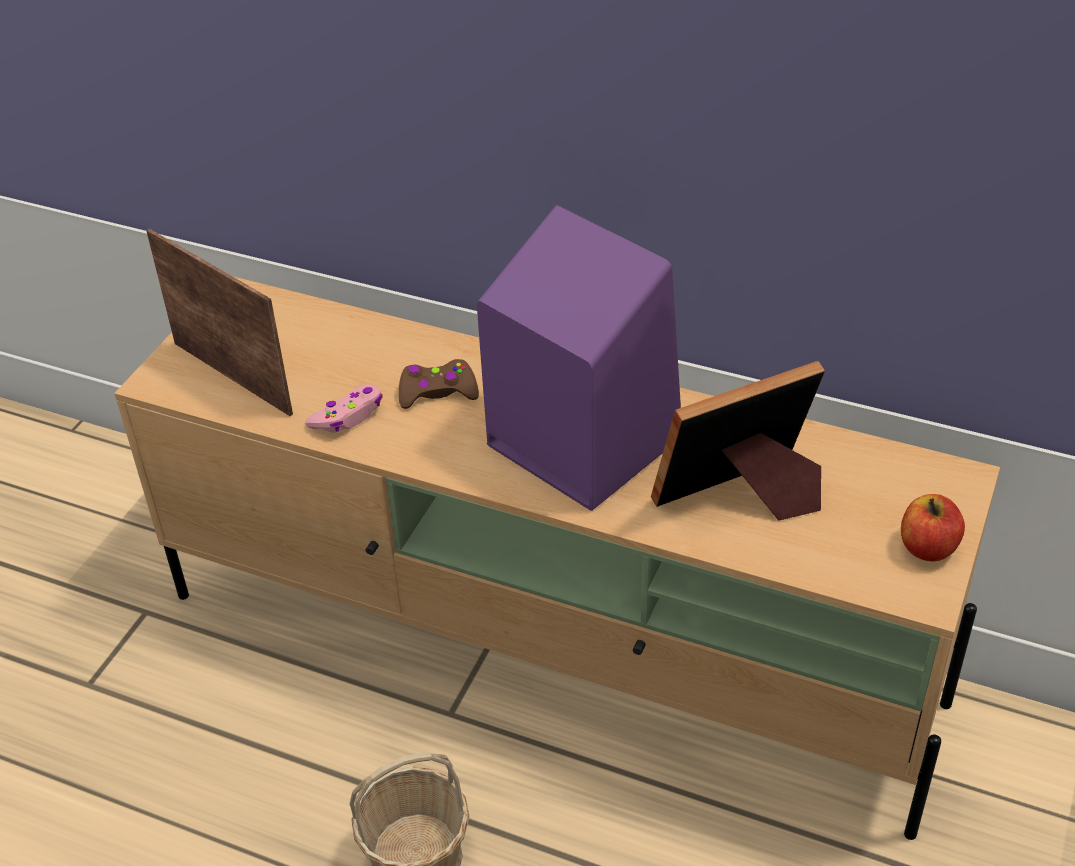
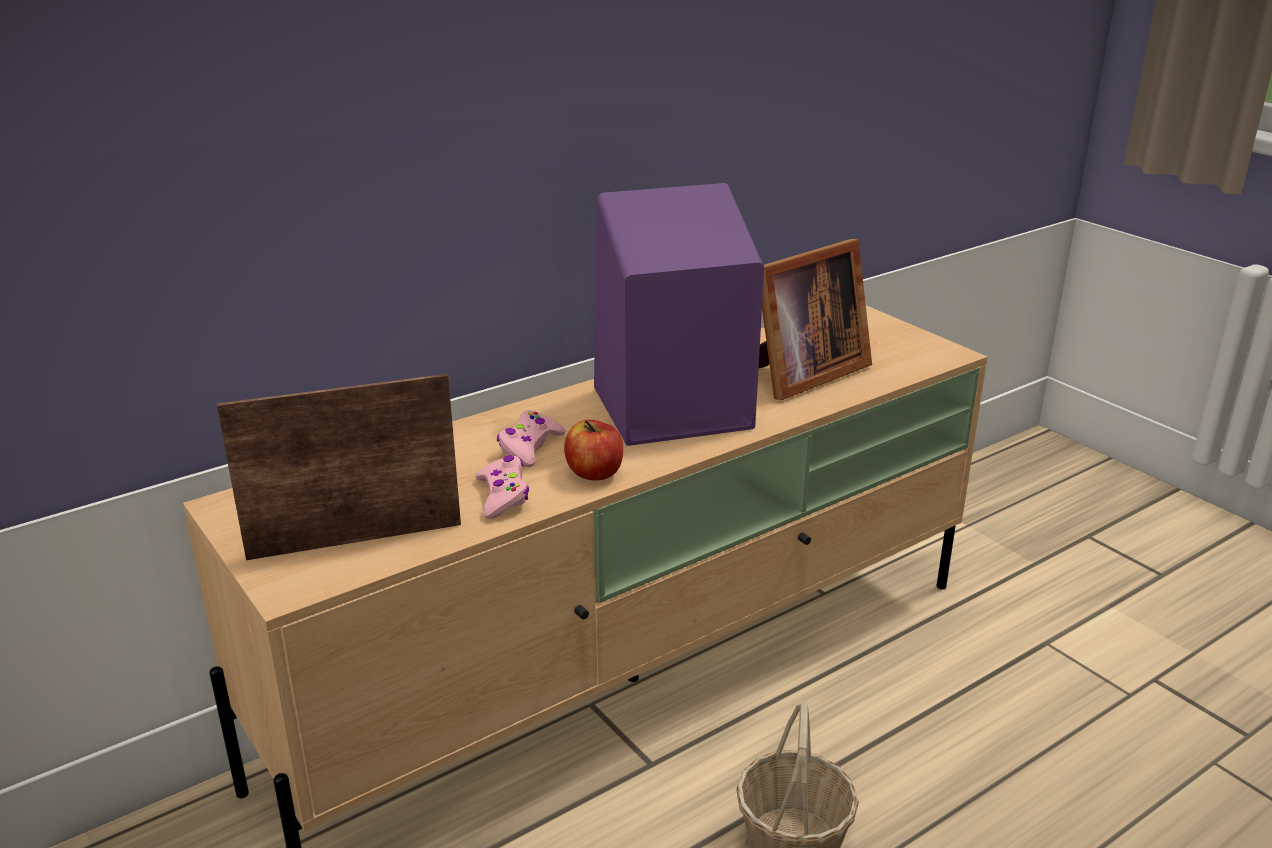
camera: 60 degrees left, 15 degrees down
(437, 392) = (529, 447): brown game controller -> pink game controller
(743, 497) = (799, 375): picture frame -> picture frame turned 135 degrees counterclockwise
(928, 547) = (906, 339): apple -> apple (594, 473)

